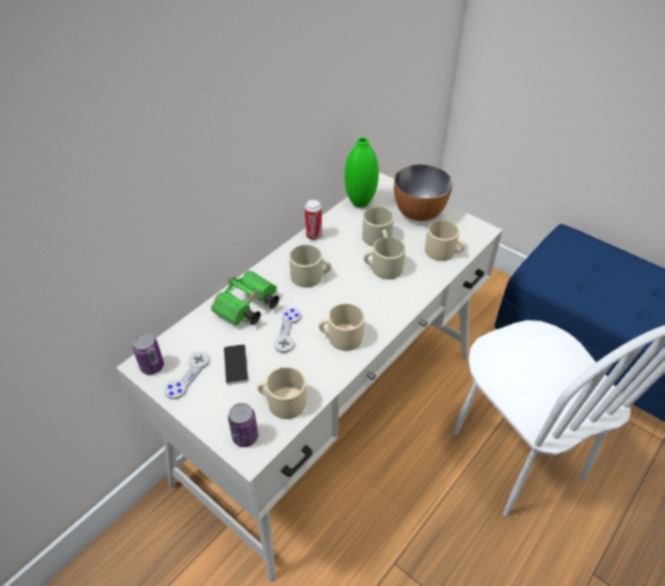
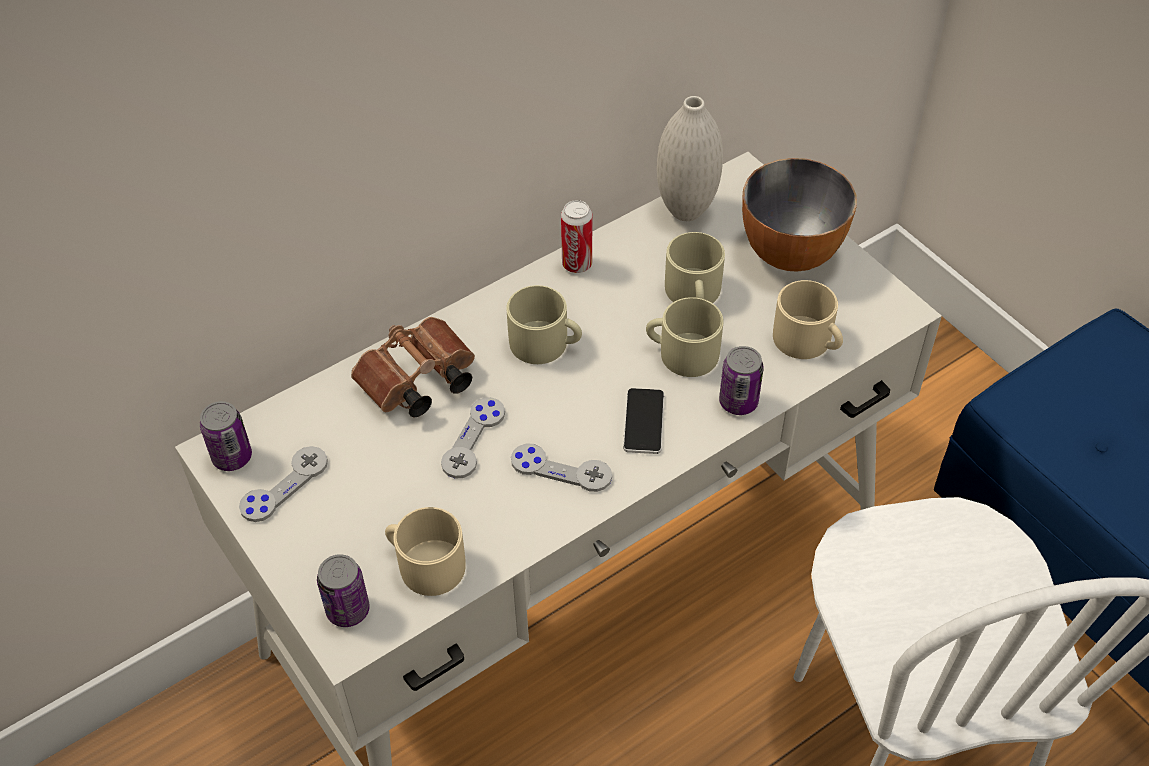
camera: 15 degrees right, 5 degrees up
(236, 364) = (368, 482): phone -> phone (643, 422)
(247, 308) = (416, 383): green binoculars -> brown binoculars
(341, 337) = (561, 469): beige mug -> grey game controller
(360, 203) = (686, 211): green vase -> white vase
(420, 286) = (738, 402): none -> can

